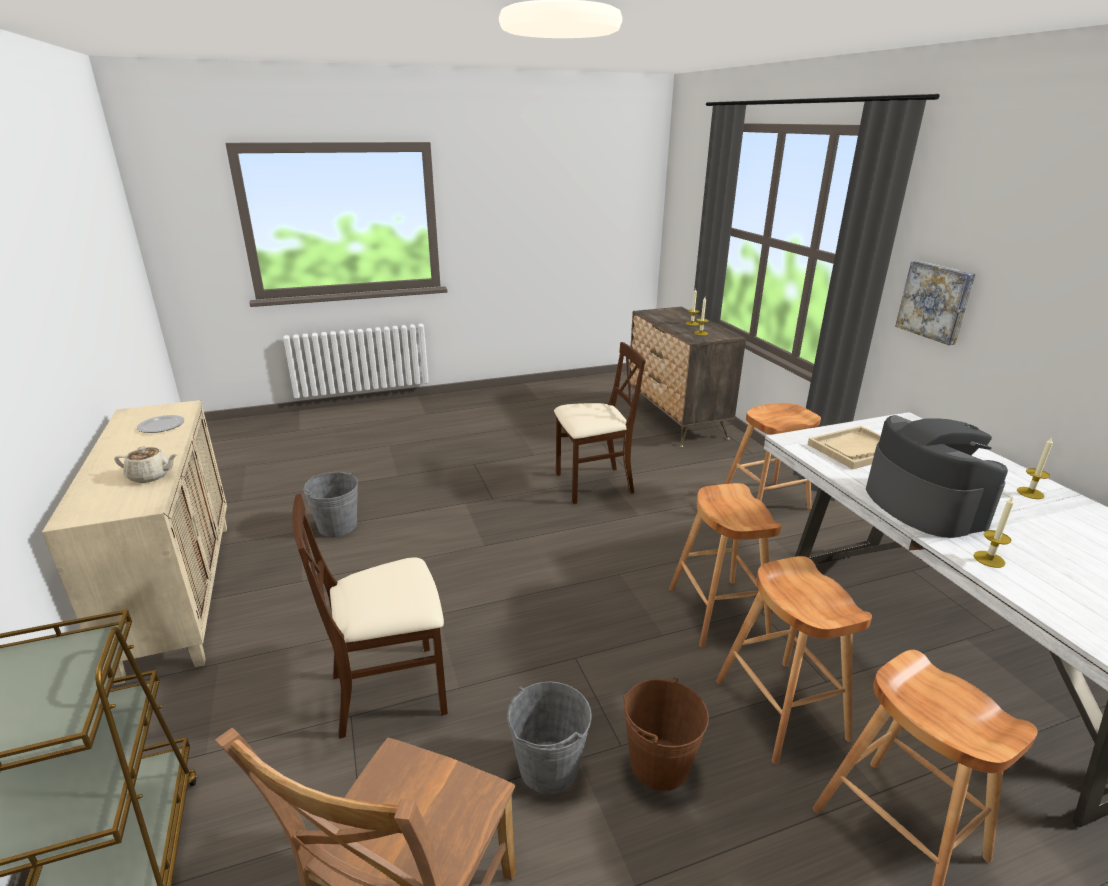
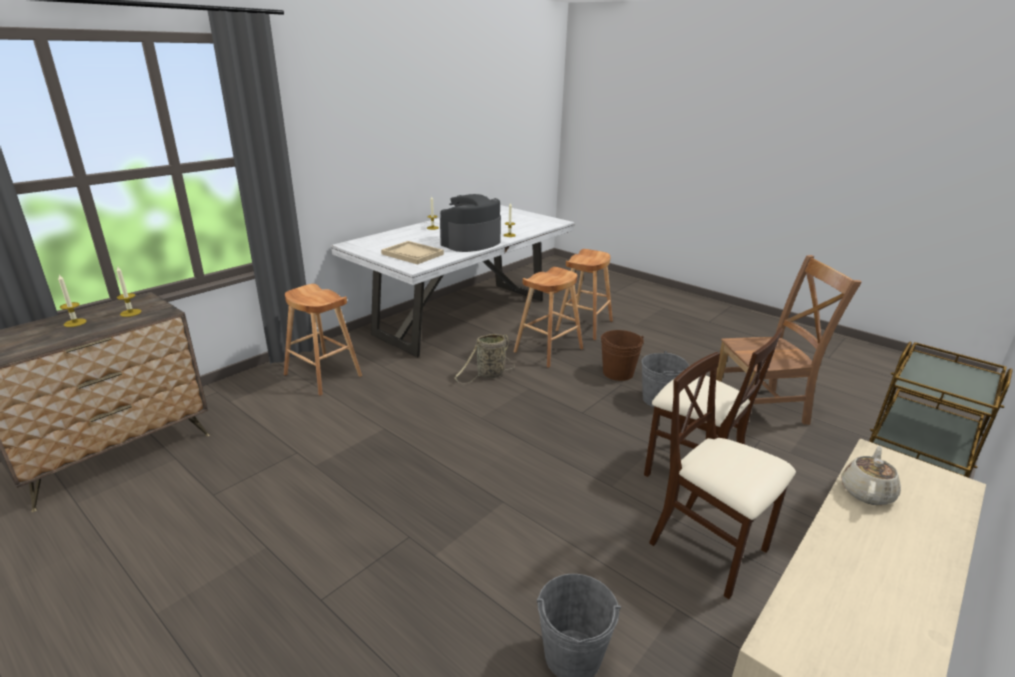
camera: 120 degrees left, 0 degrees up
(151, 476) = (867, 492): beige teapot -> beige teapot turned 60 degrees clockwise
(162, 426) = (834, 600): plate -> none
(593, 484) = (334, 471): beige chair -> beige chair (709, 549)
(718, 612) = (489, 375): brown stool -> basket
(936, 301) = (318, 163): picture -> none

